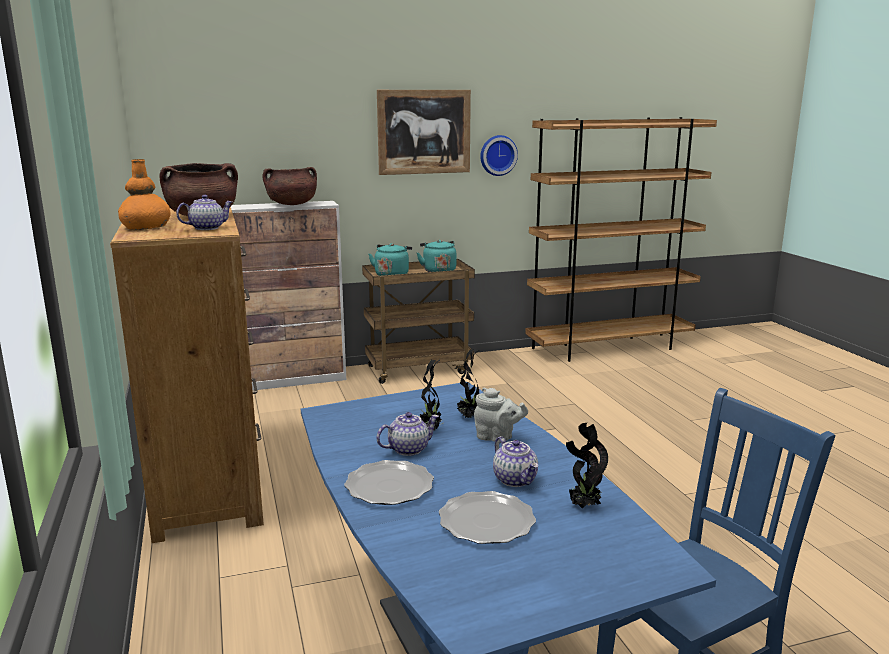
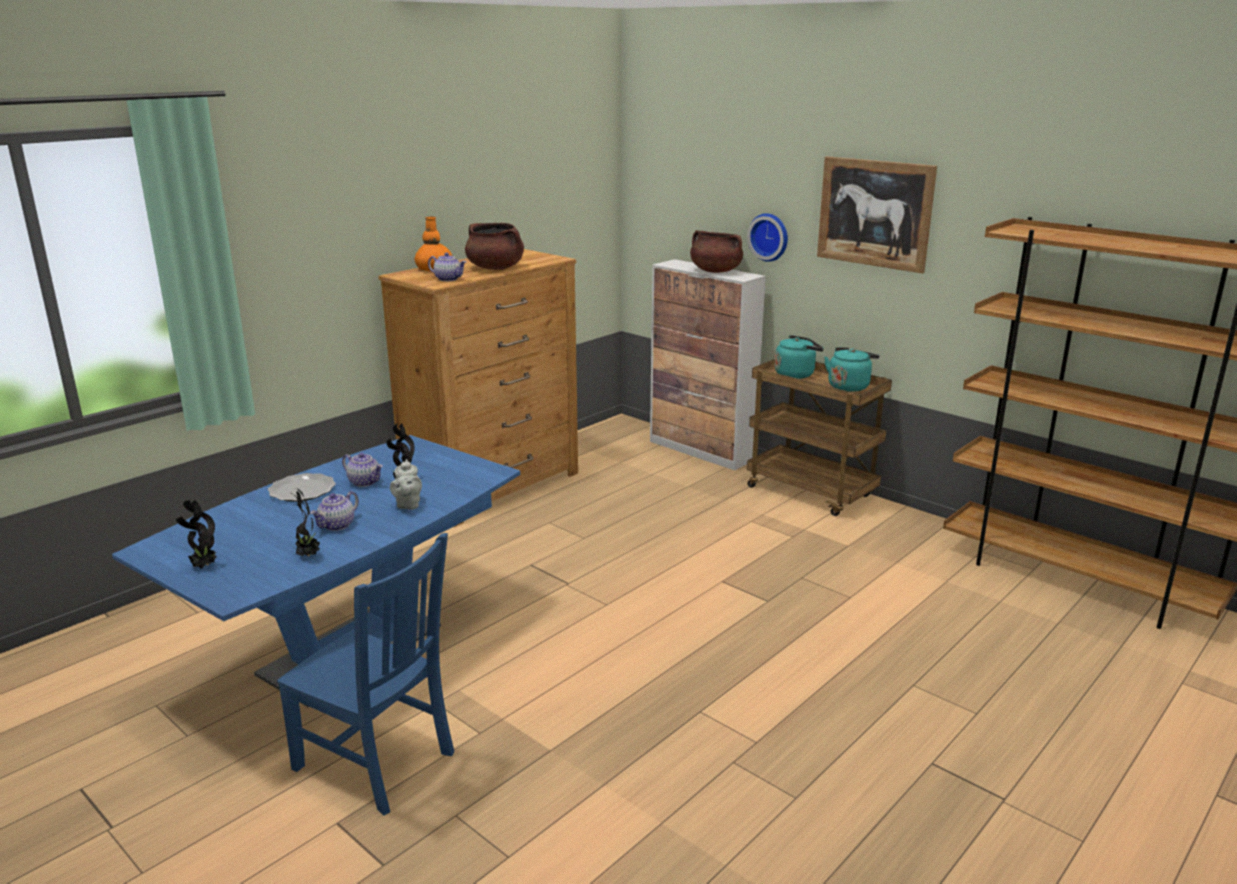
camera: 60 degrees right, 5 degrees up
(468, 417) = (440, 487): potted plant -> potted plant (203, 567)
(486, 521) = (268, 529): plate -> none
(497, 155) = (966, 258): wall clock -> wall clock (769, 237)

